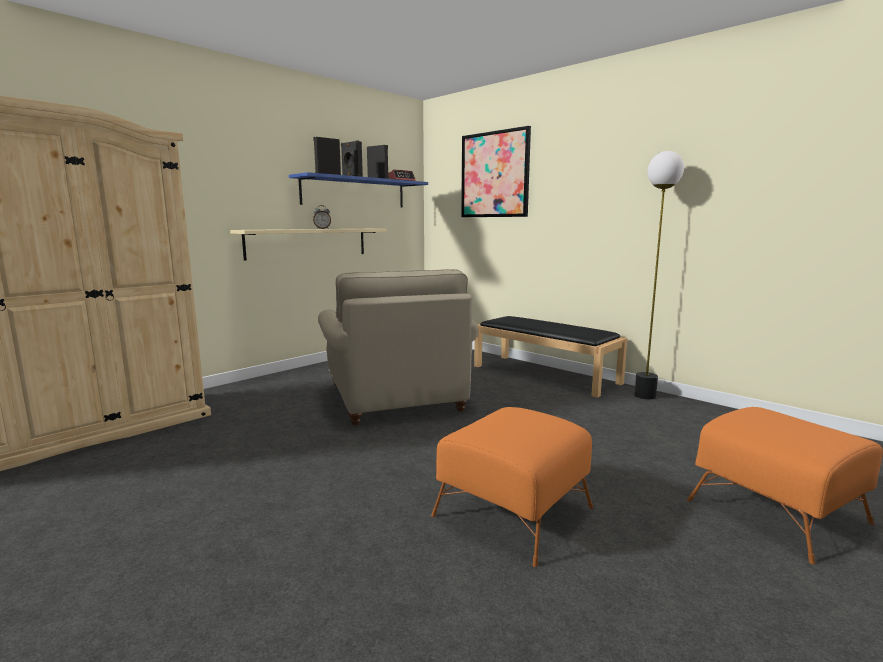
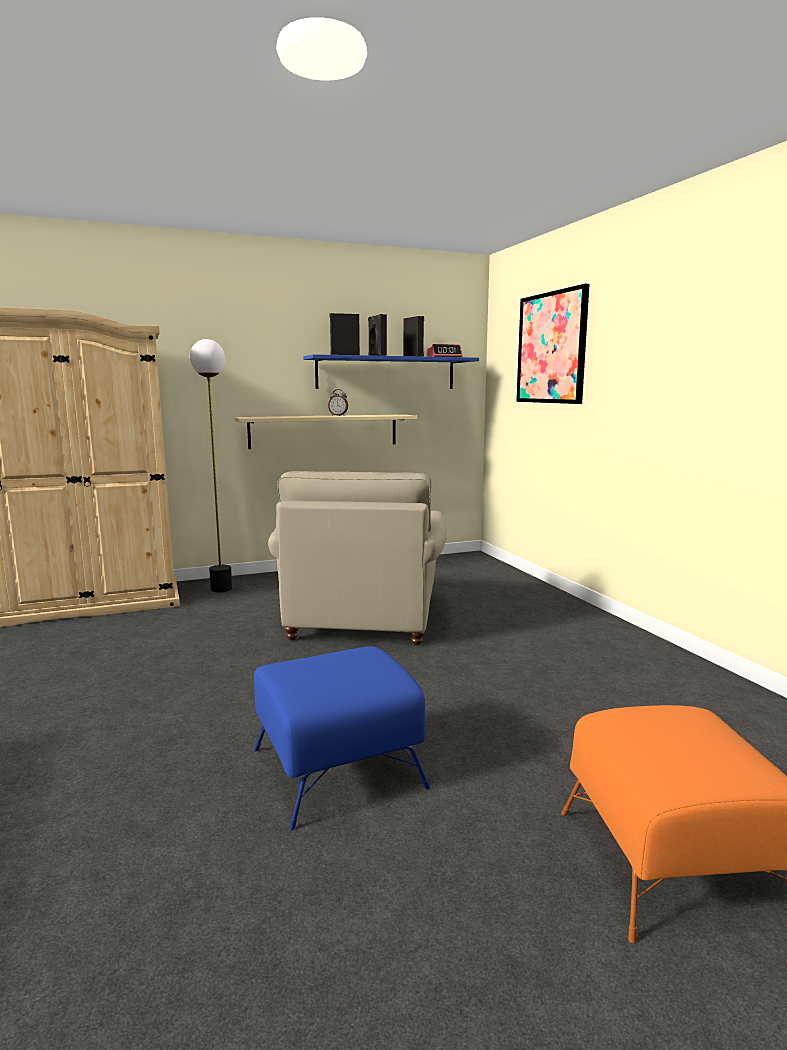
camera: 25 degrees right, 0 degrees up
(512, 512) = (336, 768): orange ottoman -> blue ottoman
(545, 374) = (578, 616): black bench -> none
(644, 395) = (686, 668): floor lamp -> floor lamp (221, 589)

